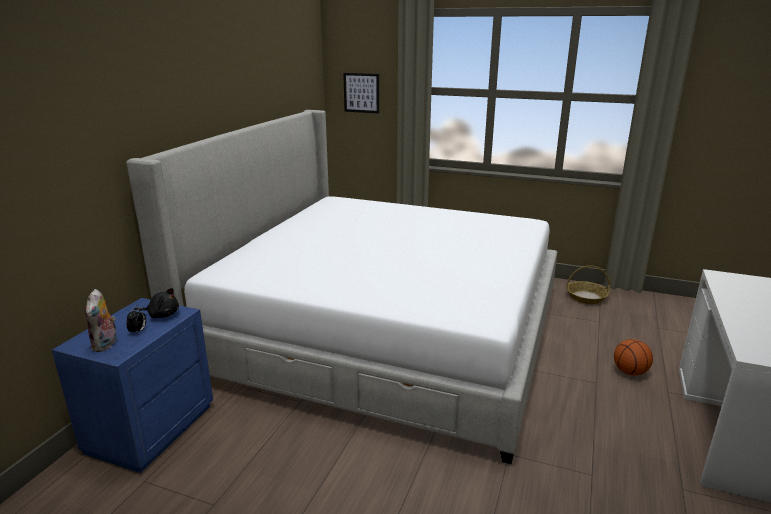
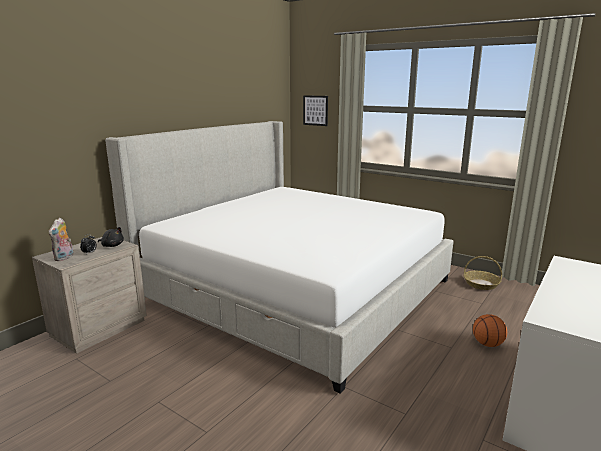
camera: 15 degrees right, 5 degrees down
(149, 428) = (98, 328): blue nightstand -> beige nightstand

